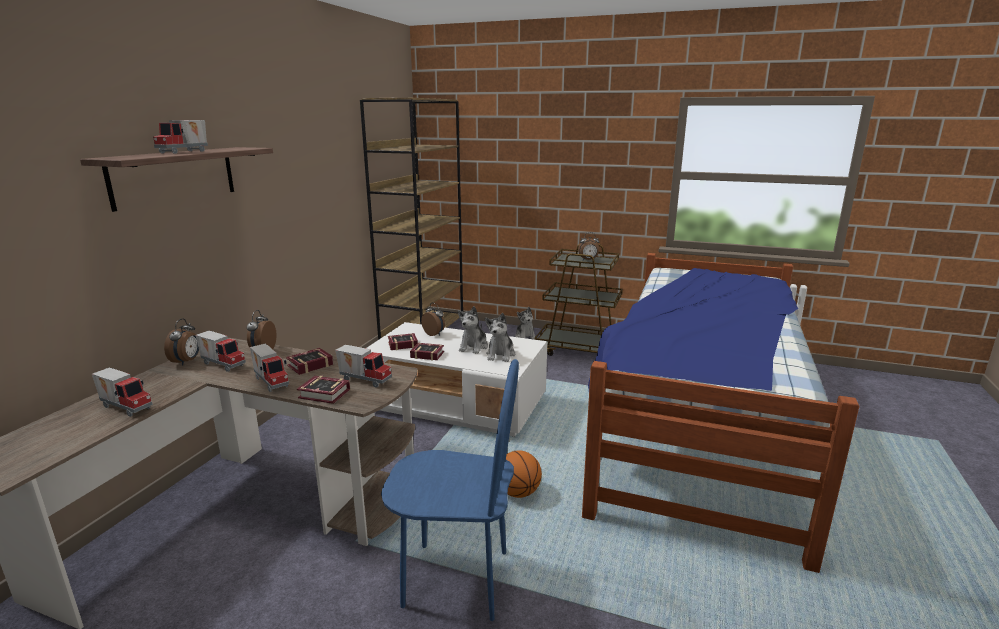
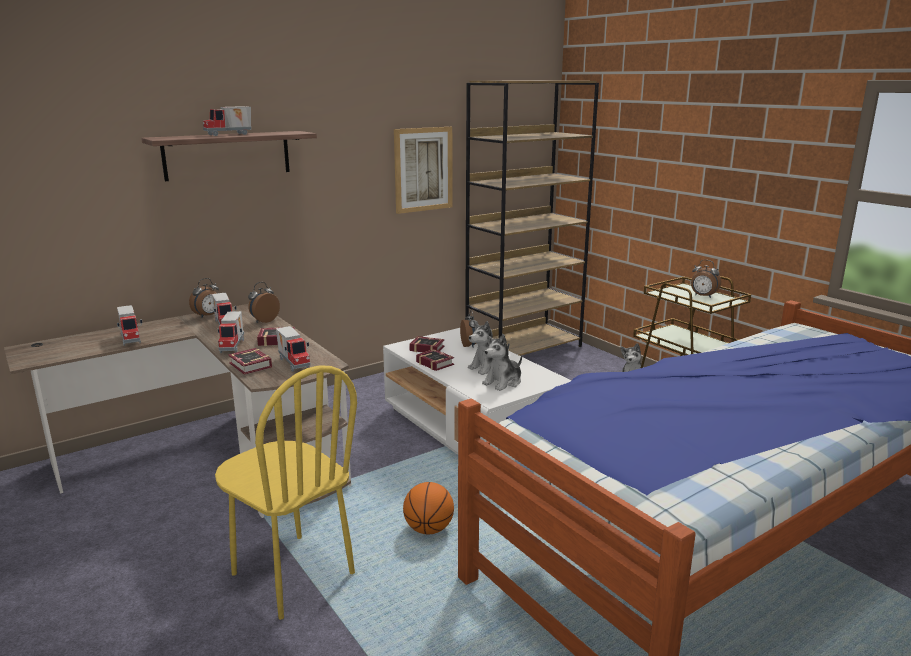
camera: 35 degrees right, 0 degrees up
(336, 182) = (423, 169): none -> picture
(456, 579) = (292, 574): blue chair -> yellow chair

